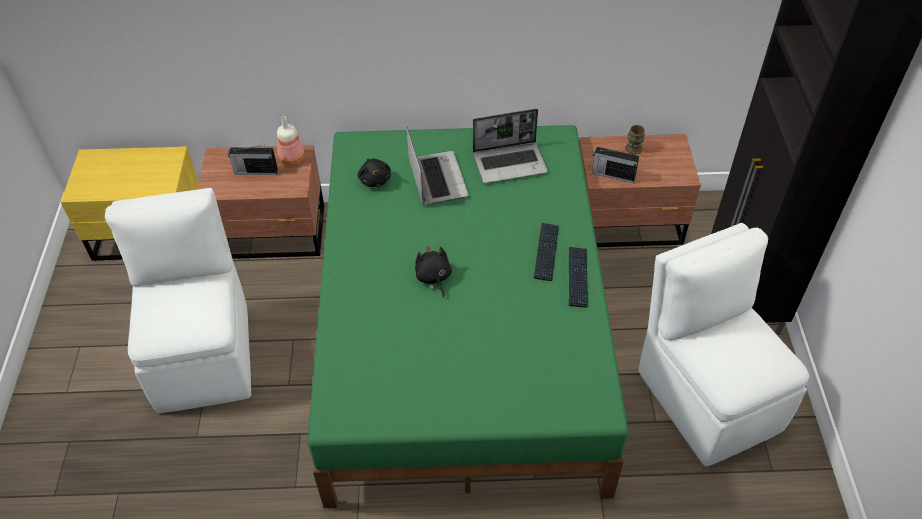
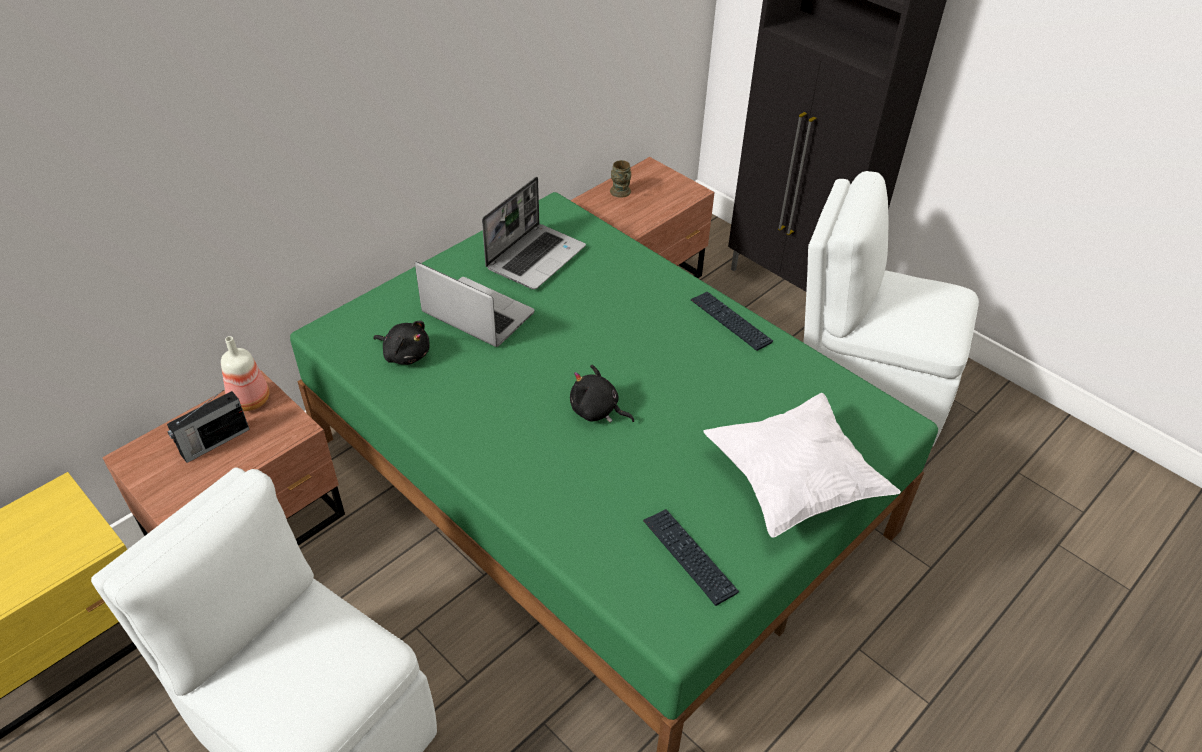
camera: 45 degrees left, 5 degrees down
(490, 395) = (793, 482): none -> white pillow
(546, 252) = (674, 317): keyboard -> keyboard (689, 557)
(612, 175) = (630, 223): radio -> none

